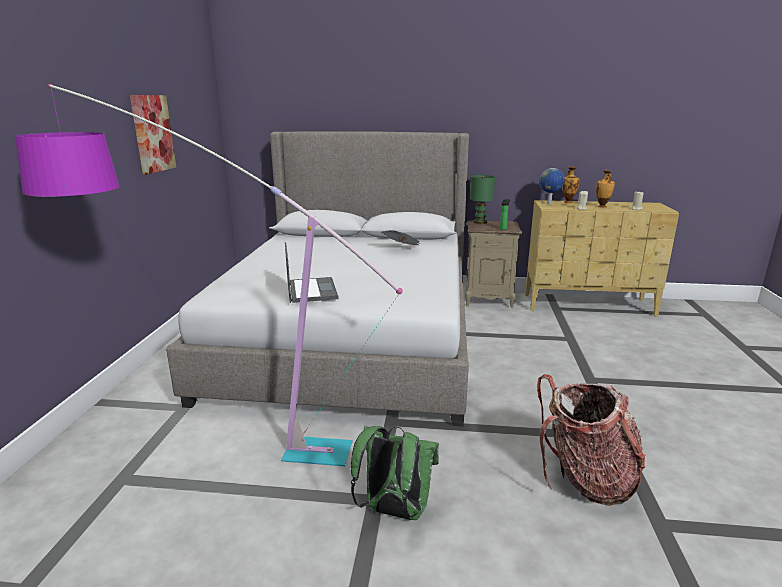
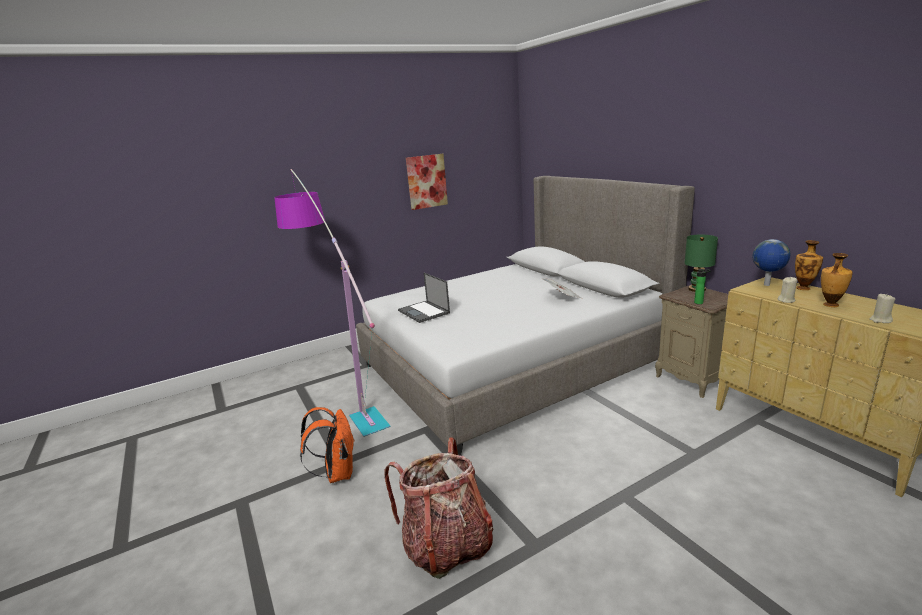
camera: 55 degrees right, 0 degrees up
(311, 290) = (424, 312): laptop -> laptop turned 105 degrees clockwise
(393, 511) = (337, 473): green backpack -> orange backpack

